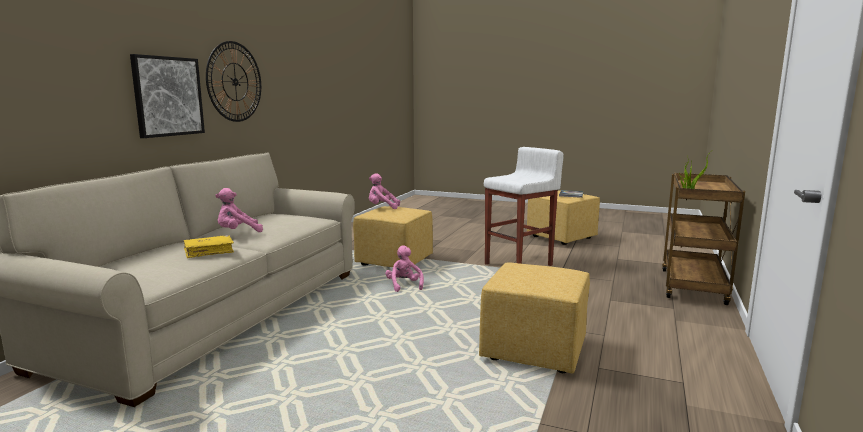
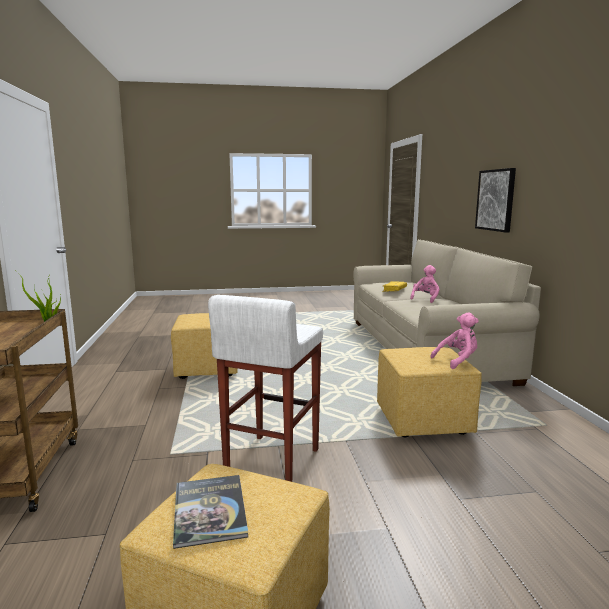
camera: 150 degrees right, 0 degrees up
(235, 82) = (545, 186): wall clock -> none
(404, 285) = (356, 394): pink plush toy -> none

